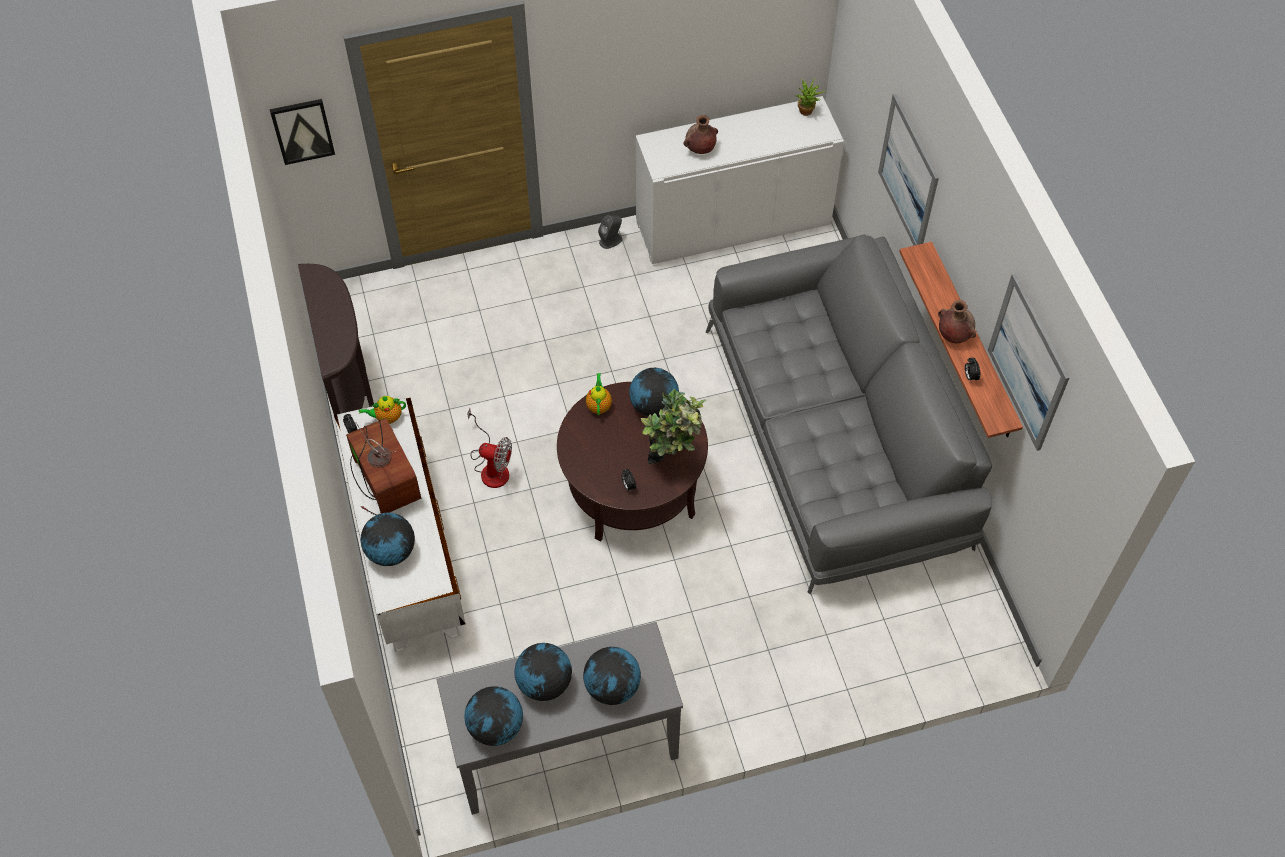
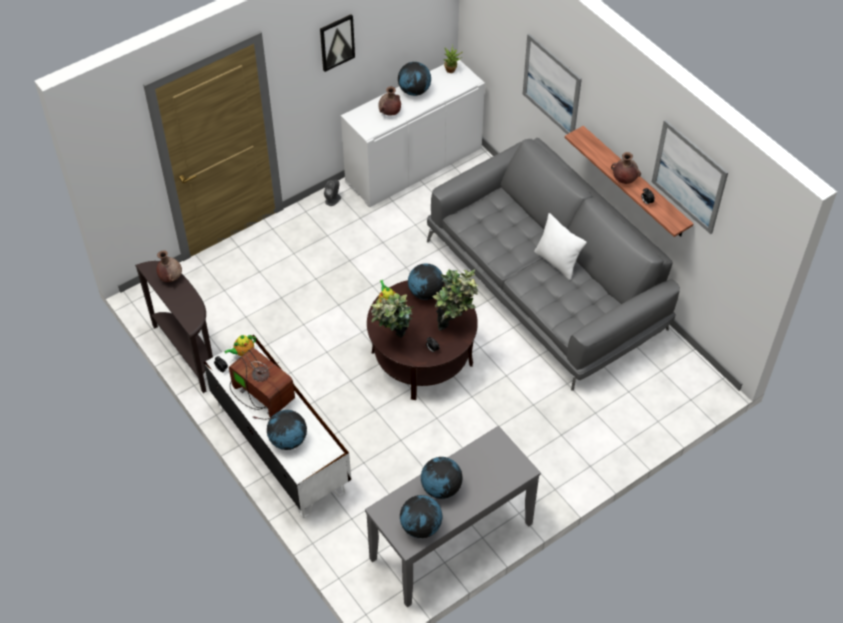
camera: 20 degrees left, 5 degrees down
(302, 130) = (118, 164): picture -> picture (336, 42)
(332, 293) = (170, 277): none -> brown vase
(491, 467) = (316, 374): fan -> none
(583, 459) = (393, 341): none -> potted plant
(612, 687) = (488, 476): globe -> globe (414, 91)
(846, 415) = (557, 262): none -> white pillow

